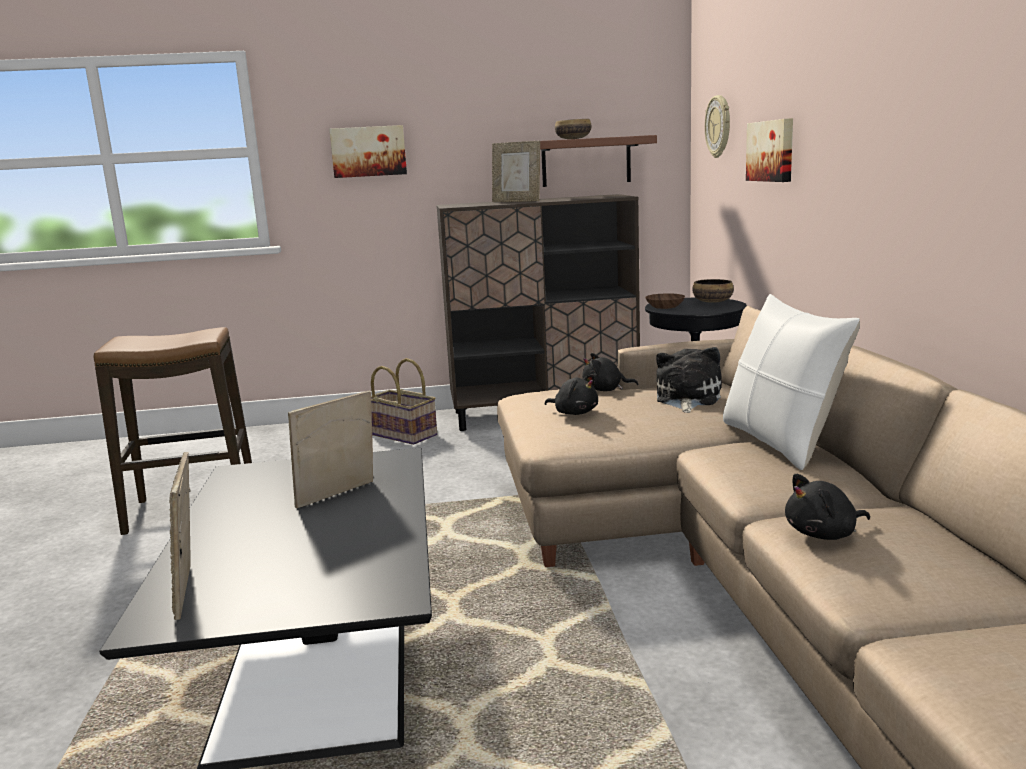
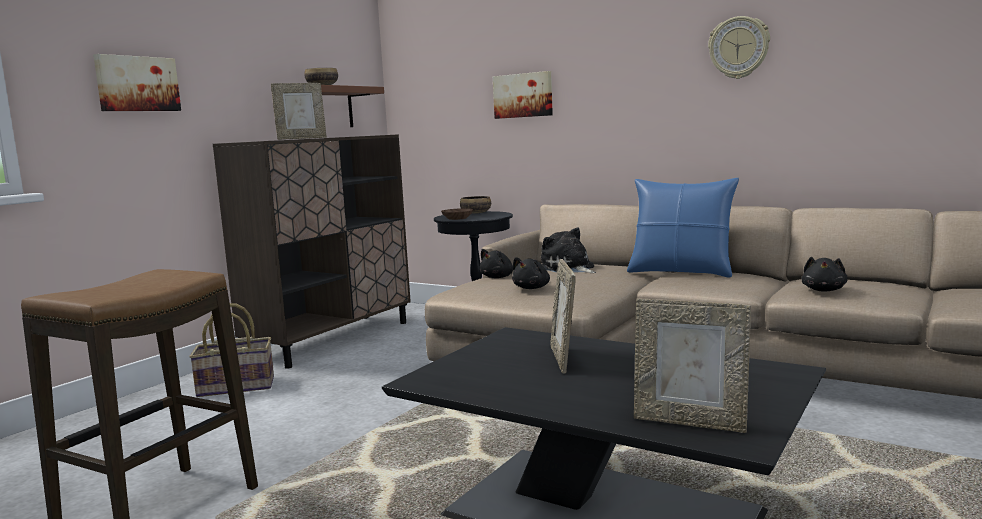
camera: 50 degrees left, 5 degrees down
(574, 413) = (532, 288): black plush toy -> black plush toy turned 135 degrees clockwise
(719, 126) = (438, 81): wall clock -> wall clock (739, 48)
(780, 442) = (681, 272): white pillow -> blue pillow

